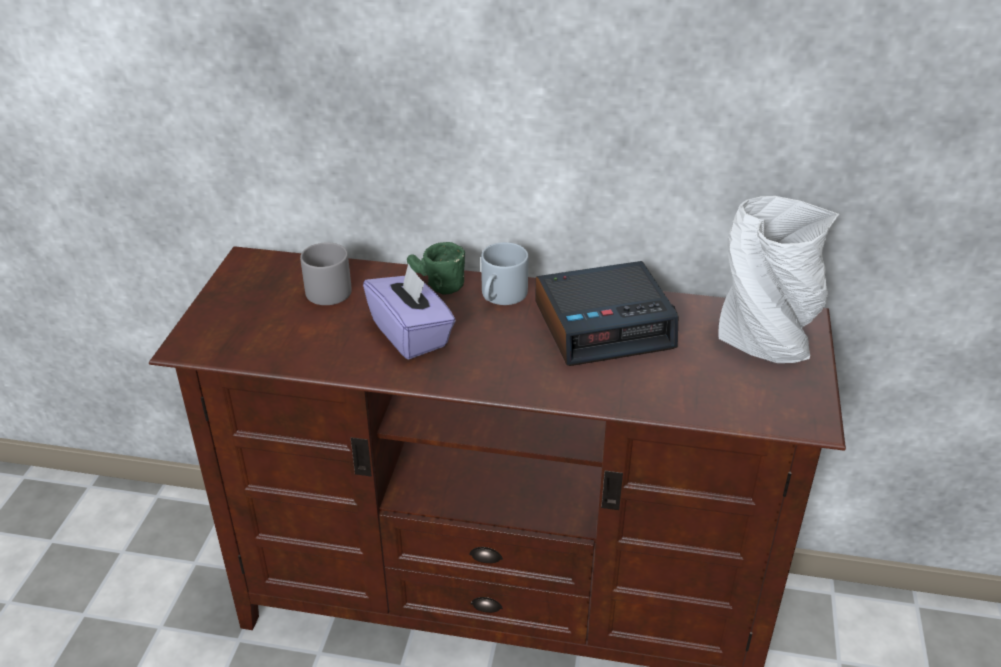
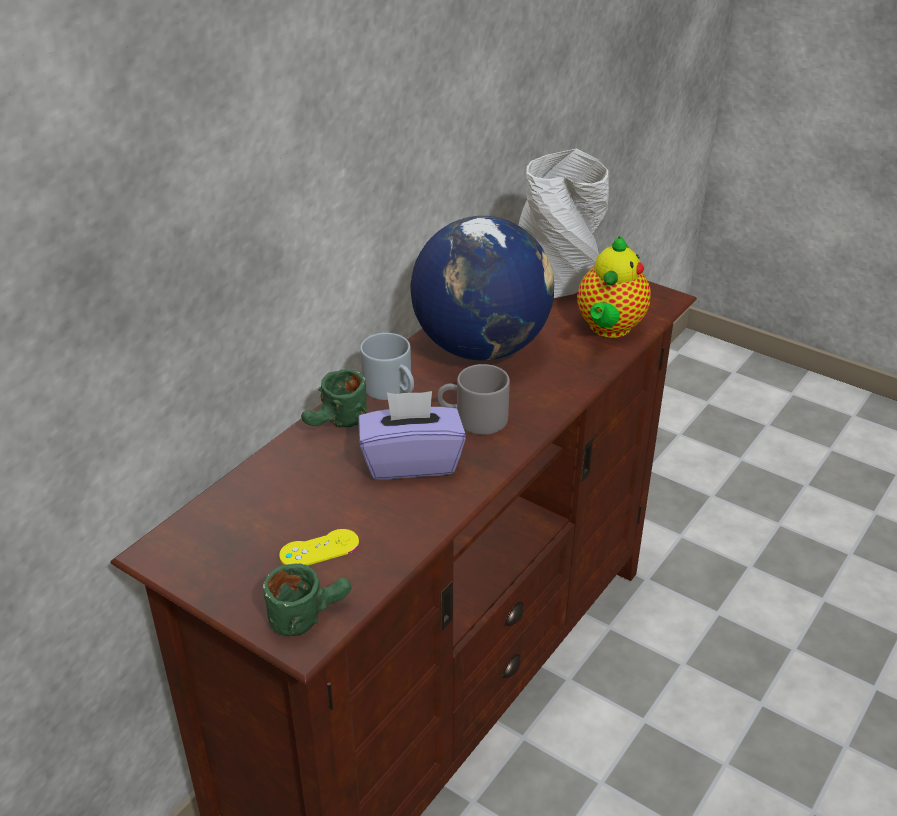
camera: 65 degrees left, 0 degrees up
(211, 341) = (309, 614): none -> green mug
(282, 323) = (319, 549): none -> yellow game controller
(325, 288) = (277, 501): grey mug -> grey mug (472, 419)
(604, 325) = (481, 347): alarm clock -> globe
(711, 395) = (609, 328): none -> teapot

